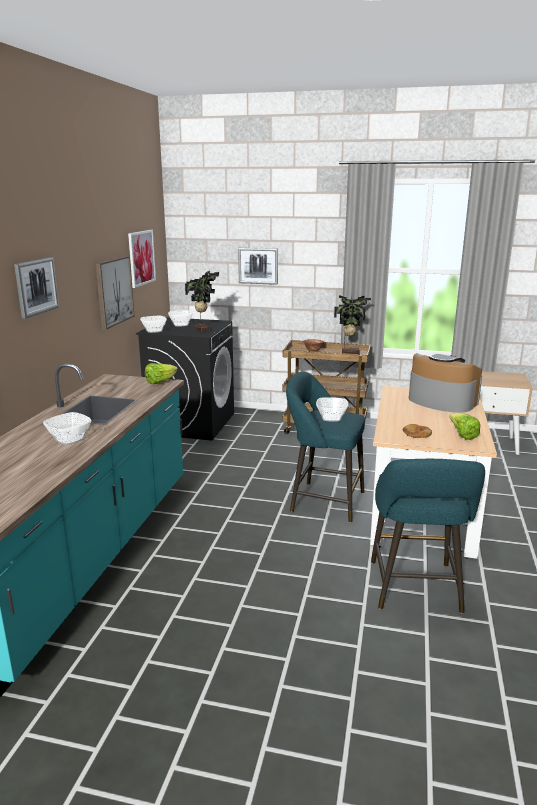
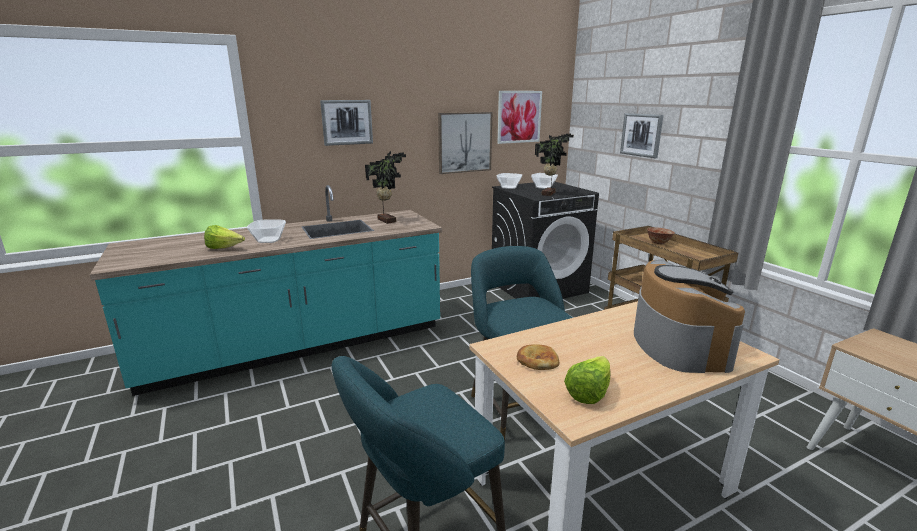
camera: 50 degrees right, 0 degrees up
(160, 382) = (422, 224): lettuce -> lettuce (224, 248)
(332, 418) = (525, 309): bowl -> none
(350, 352) = (700, 255): potted plant -> potted plant (388, 220)

